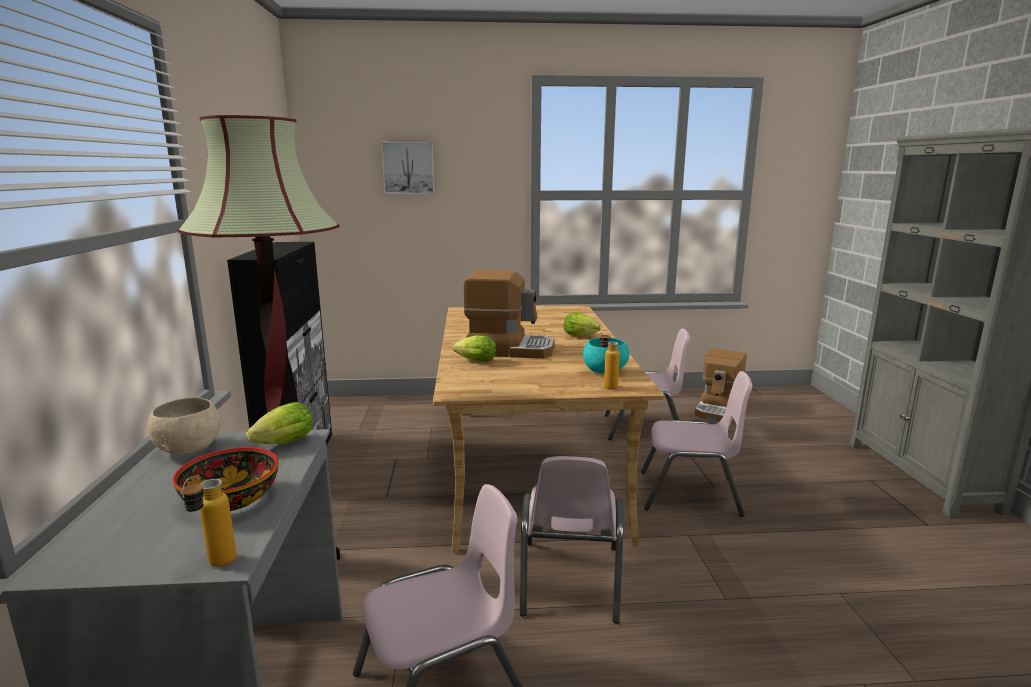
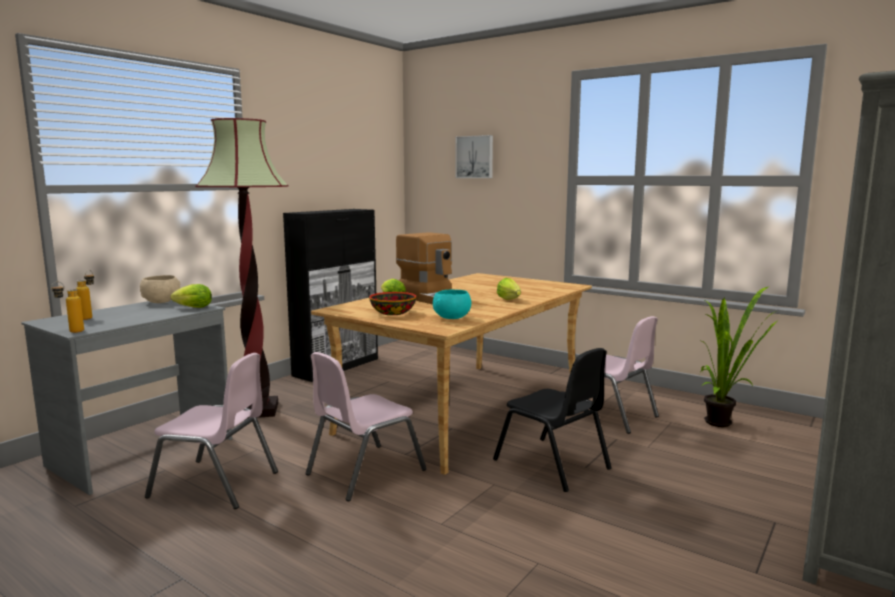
camera: 40 degrees right, 5 degrees down
(230, 500) = (125, 318): bowl -> bowl (392, 313)
(607, 385) = (426, 324): bottle -> bottle (89, 317)
(690, 494) = (552, 464): pink chair -> black chair
(719, 409) = (724, 423): coffee machine -> potted plant

